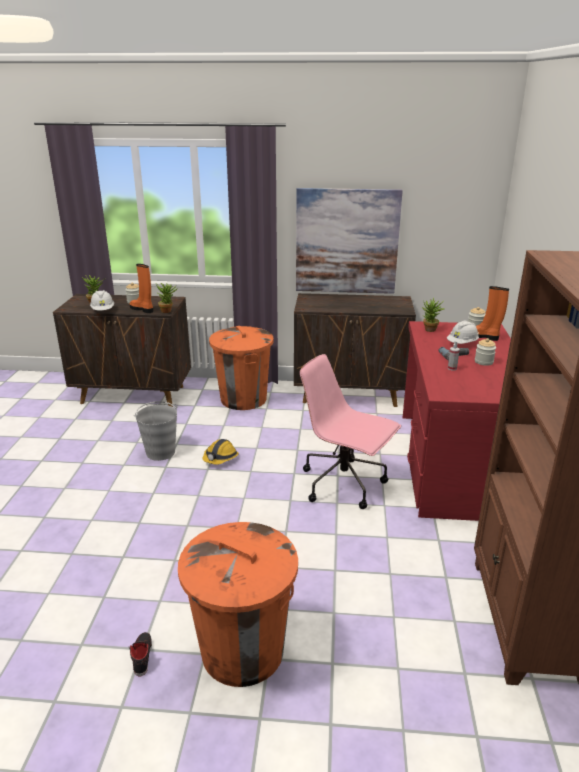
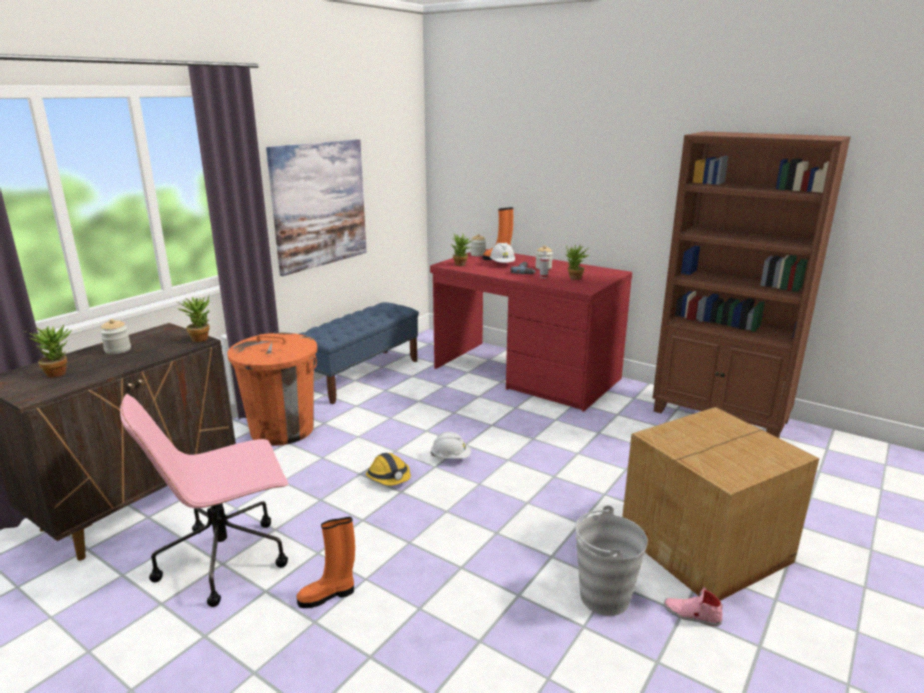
camera: 60 degrees left, 5 degrees down
(103, 310) = (106, 373): white hard hat -> white hard hat (451, 457)
(142, 309) = (162, 350): orange boot -> orange boot (328, 595)
(142, 655) = (692, 615): black shoe -> pink shoe
(160, 452) = (324, 516): grey bucket -> grey bucket (604, 597)
(242, 651) = (707, 547): orange trash can -> cardboard box
(344, 484) = (508, 426): pink office chair -> pink office chair (226, 558)
(350, 394) = (361, 375): brown cabinet -> blue bench
(469, 382) = (574, 279): none -> potted plant

